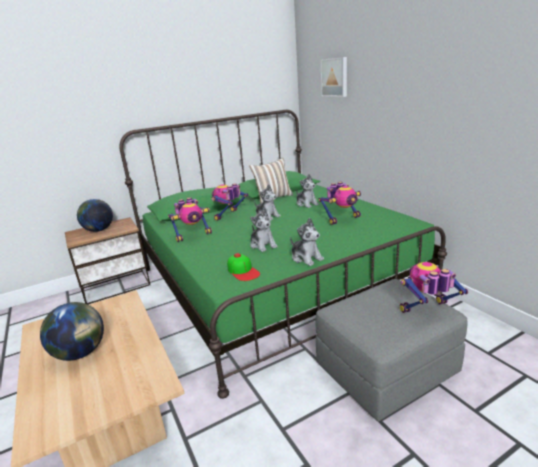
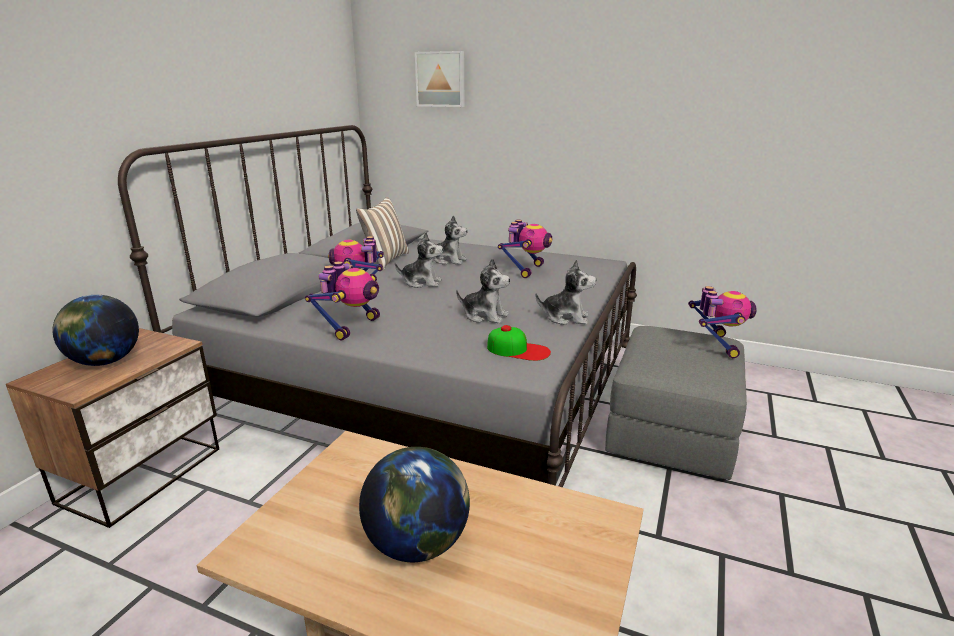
camera: 40 degrees left, 0 degrees up
(276, 281) = (432, 382): green bed -> grey bed
(427, 311) = (716, 345): toy robot -> toy robot turned 150 degrees clockwise

